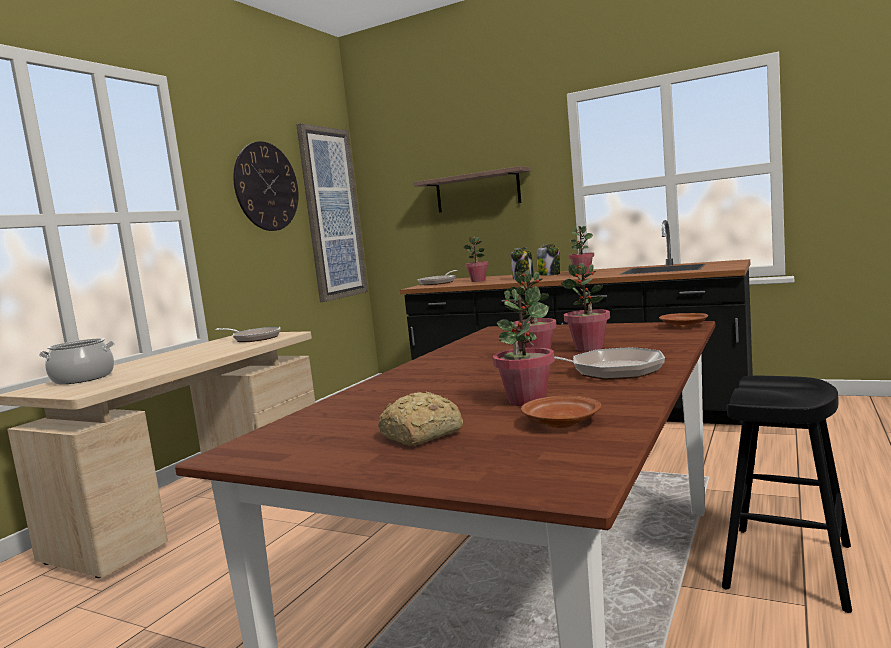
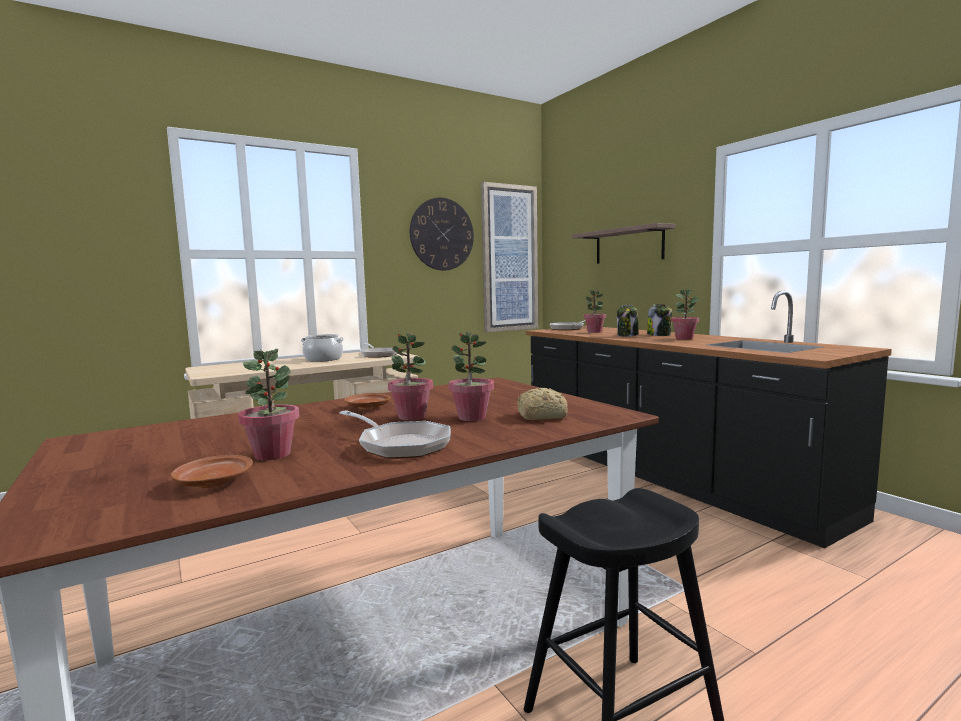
camera: 30 degrees right, 0 degrees up
(83, 378) = (237, 365): cooking pot -> cooking pot (323, 359)
(419, 435) = (145, 461): bread -> bread (540, 416)
(684, 326) = (612, 415): brown plate -> brown plate (368, 407)

